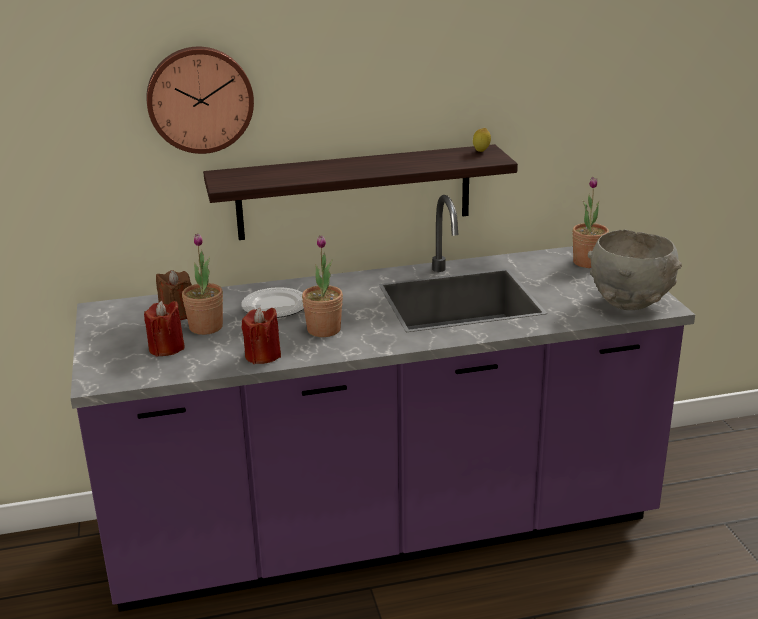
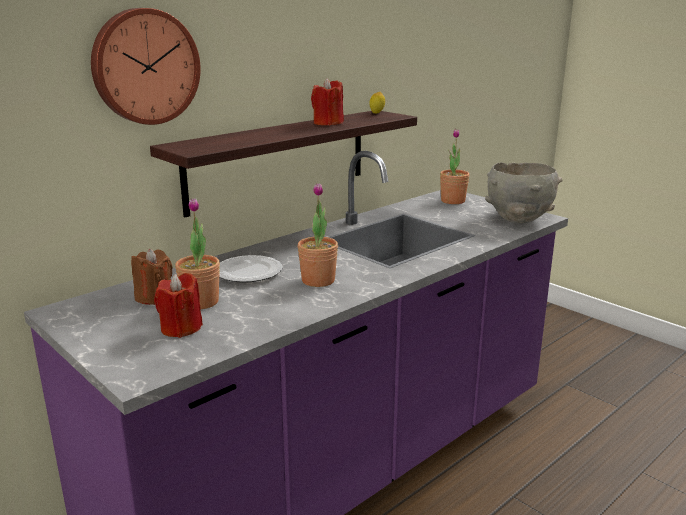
camera: 30 degrees left, 5 degrees down
(263, 355) = (290, 312): red candle -> red candle (328, 123)

